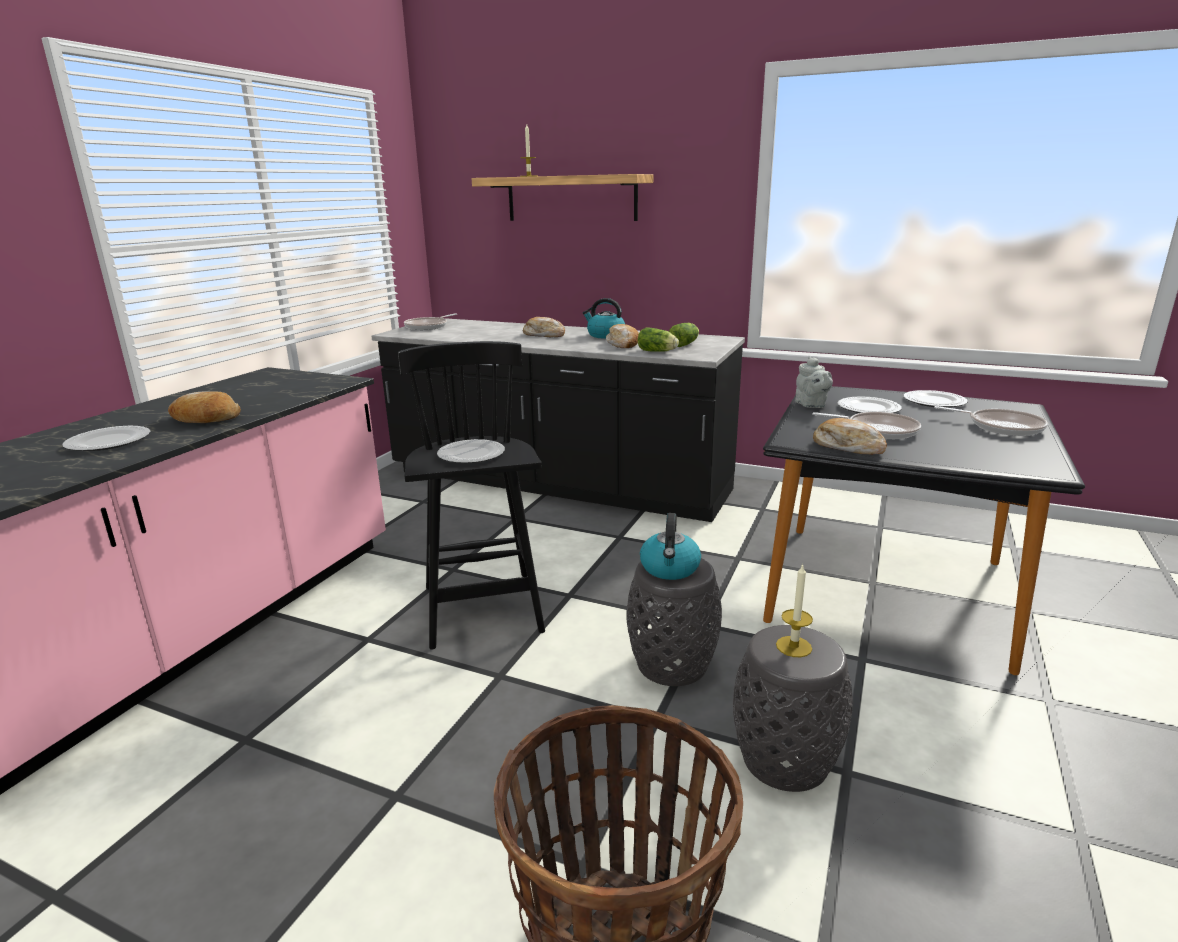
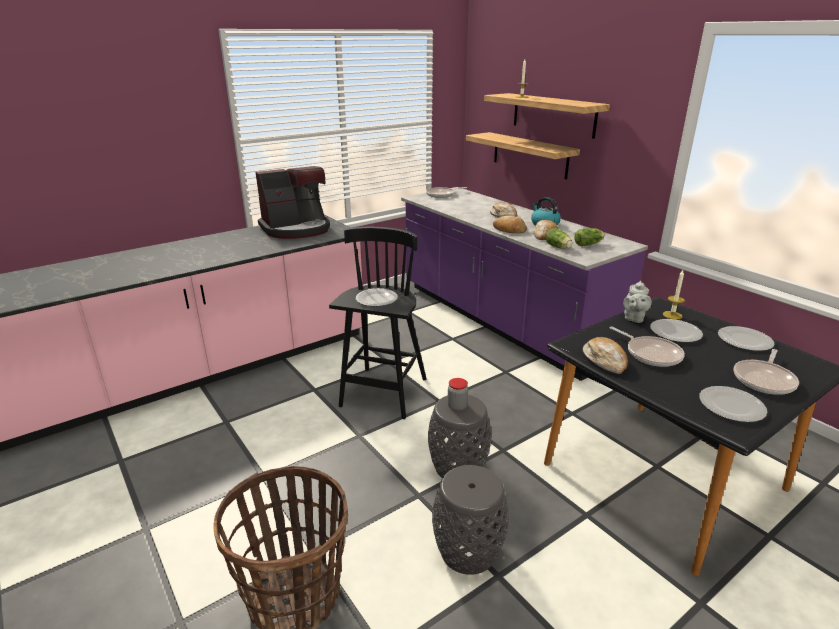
camera: 30 degrees right, 5 degrees up
(108, 441) = (205, 252): plate -> plate (731, 405)
(206, 419) = (256, 247): bread -> bread (509, 230)
(251, 388) = (296, 229): none -> coffee machine
(542, 257) = (530, 155): none -> shelf
(558, 483) = (501, 320): black counter -> purple counter
(670, 568) = (457, 406): kettle -> jar
(793, 646) = (472, 482): candle -> candle (672, 315)
(1001, 427) = (764, 379): frying pan -> frying pan turned 60 degrees clockwise

